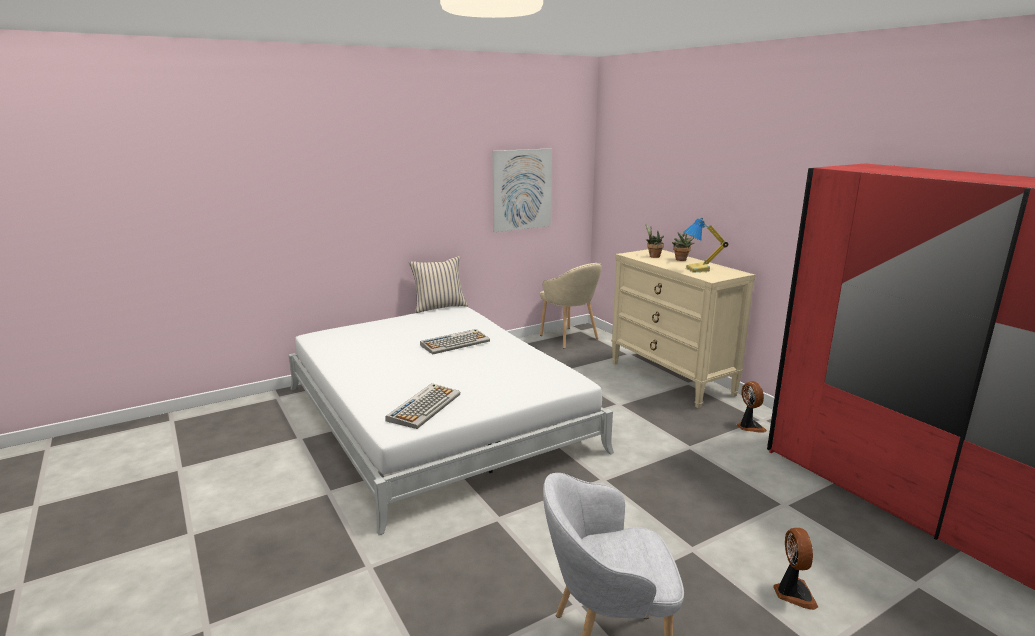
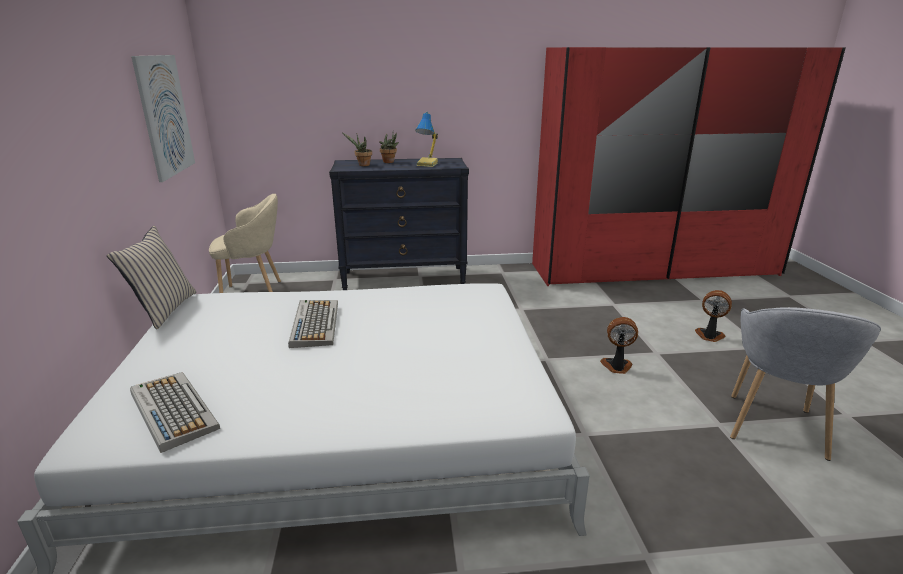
camera: 65 degrees left, 5 degrees up
(424, 406) = (487, 379): keyboard -> keyboard (172, 410)
(671, 378) = (404, 278): beige dresser -> black dresser
(749, 426) = (508, 279): fan -> fan (617, 367)

